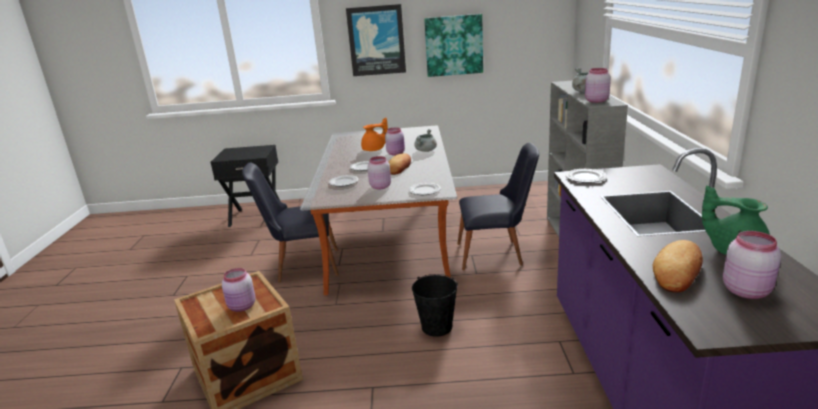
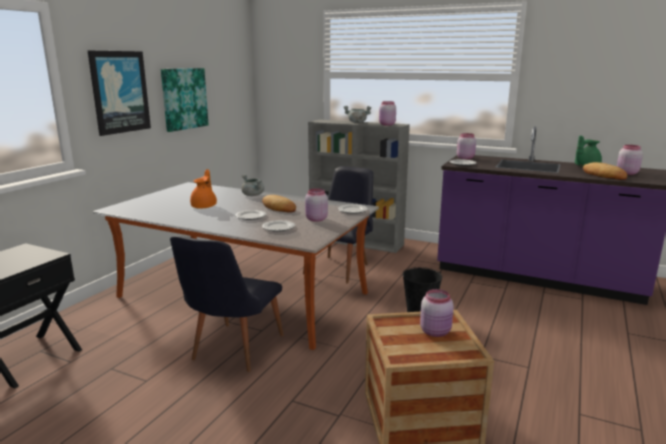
camera: 65 degrees left, 5 degrees down
(396, 153) = (236, 203): pink jar -> pink jar (465, 158)

